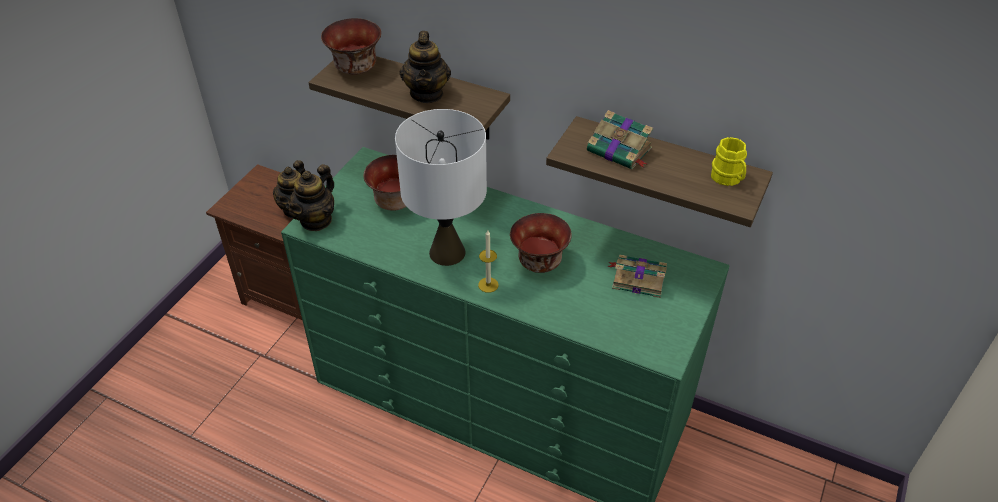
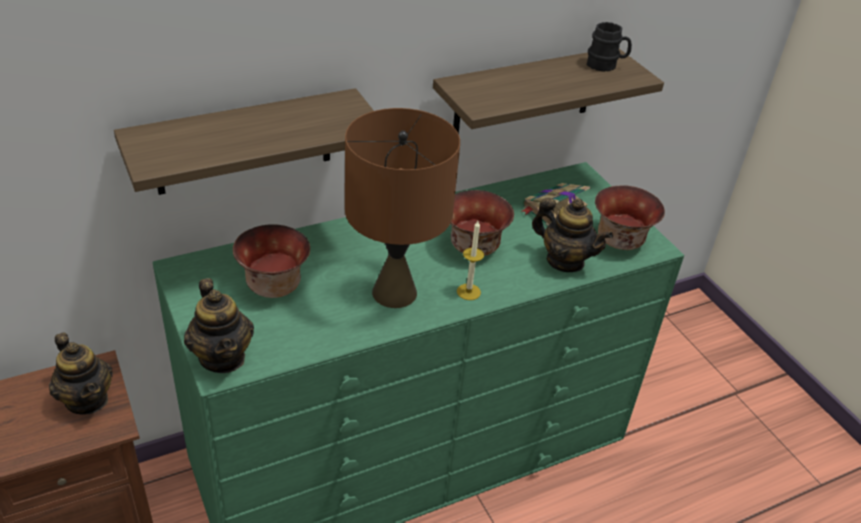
camera: 55 degrees left, 5 degrees down
(356, 67) = (164, 141): bowl -> bowl (620, 240)
(427, 93) = (284, 125): teapot -> teapot (565, 261)
(447, 252) = (394, 292): white table lamp -> brown table lamp
(620, 151) = (511, 85): book -> none
(728, 179) = (606, 65): yellow mug -> black mug

